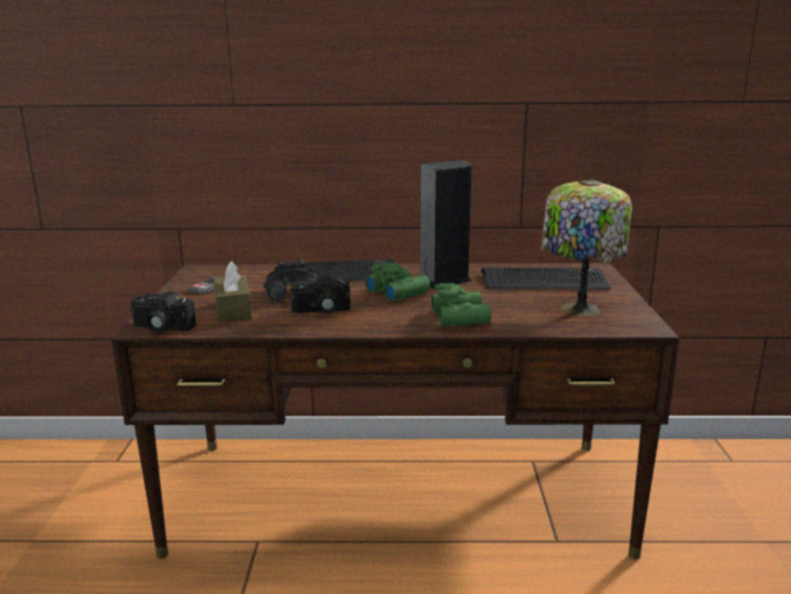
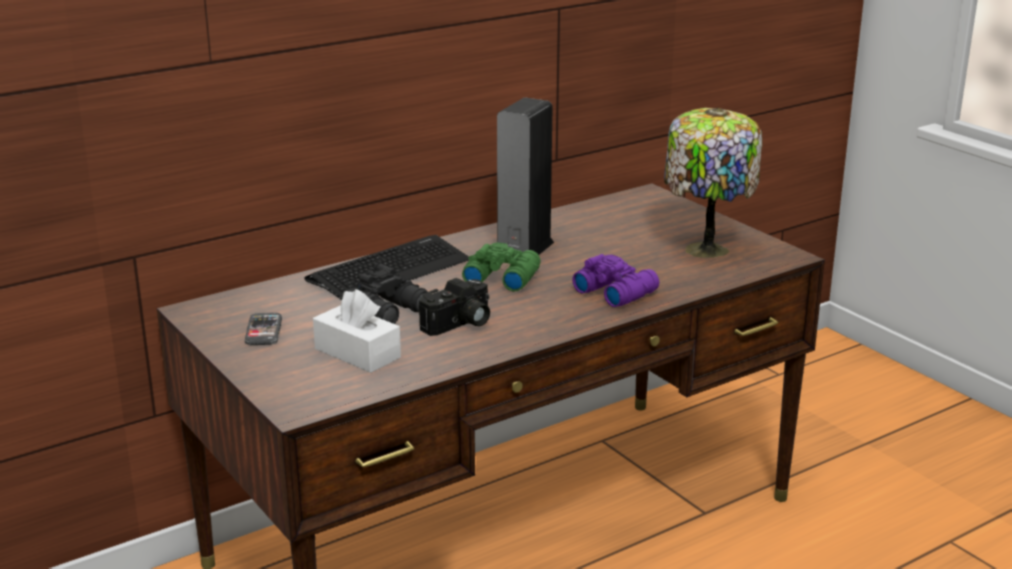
camera: 35 degrees left, 5 degrees up
(160, 328) = (316, 401): camera -> none
(233, 310) = (357, 353): brown tissue box -> white tissue box
(461, 317) = (615, 291): green binoculars -> purple binoculars
(544, 281) = (625, 223): keyboard -> none

